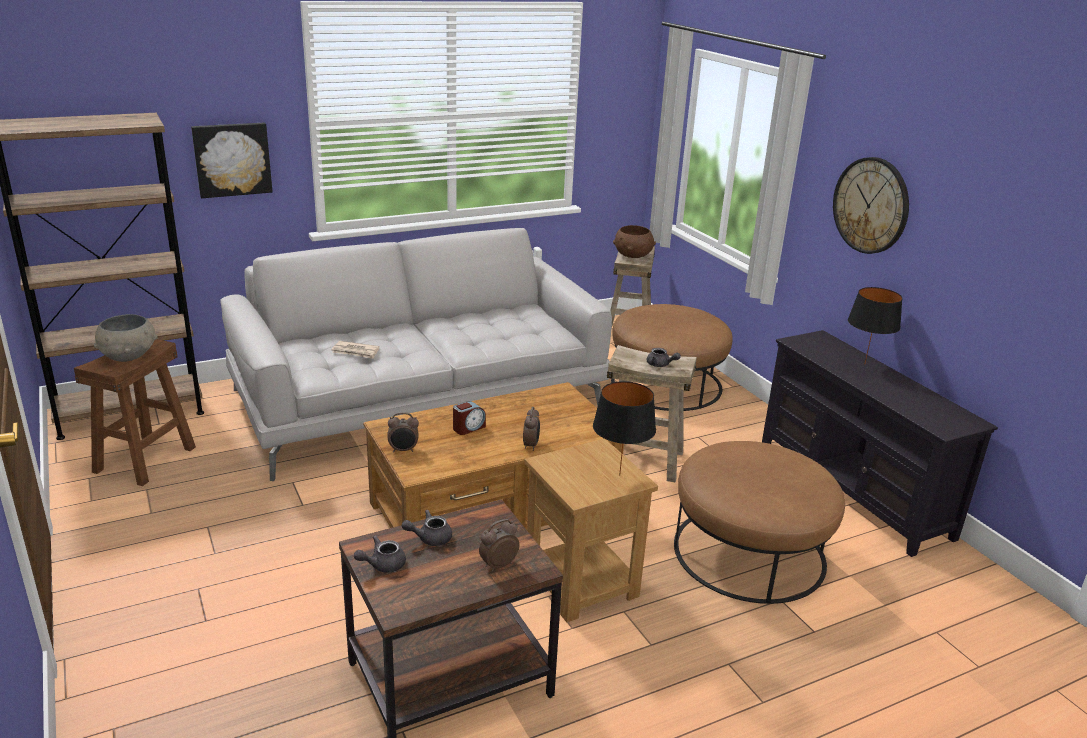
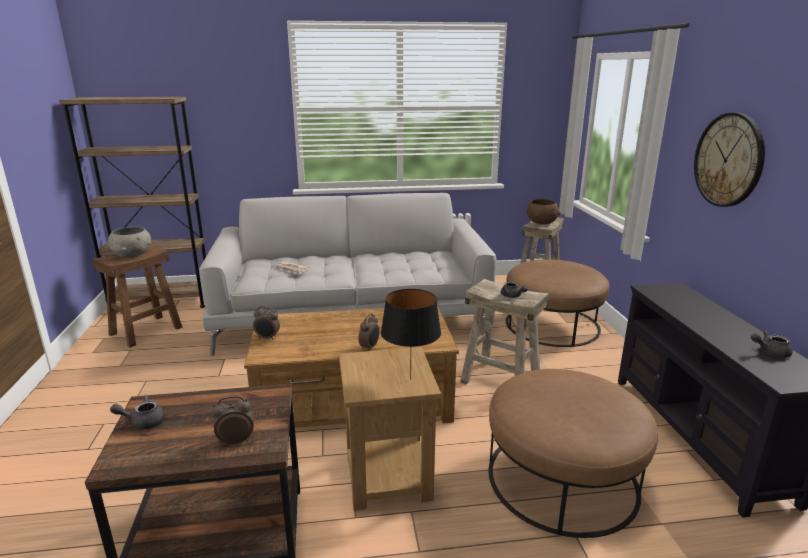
camera: 20 degrees right, 5 degrees down
(232, 159) = (238, 132): picture -> none
(429, 538) = (202, 406): grey teapot -> grey teapot (769, 352)
(468, 428) = (330, 328): alarm clock -> none
(864, 364) = (712, 313): black table lamp -> none

